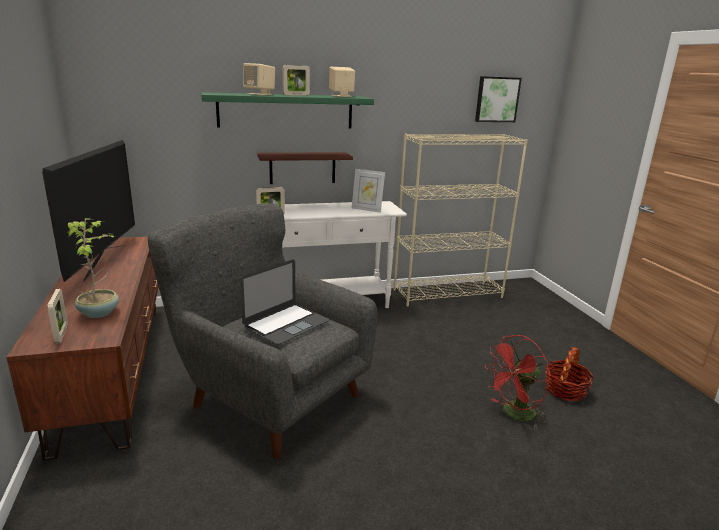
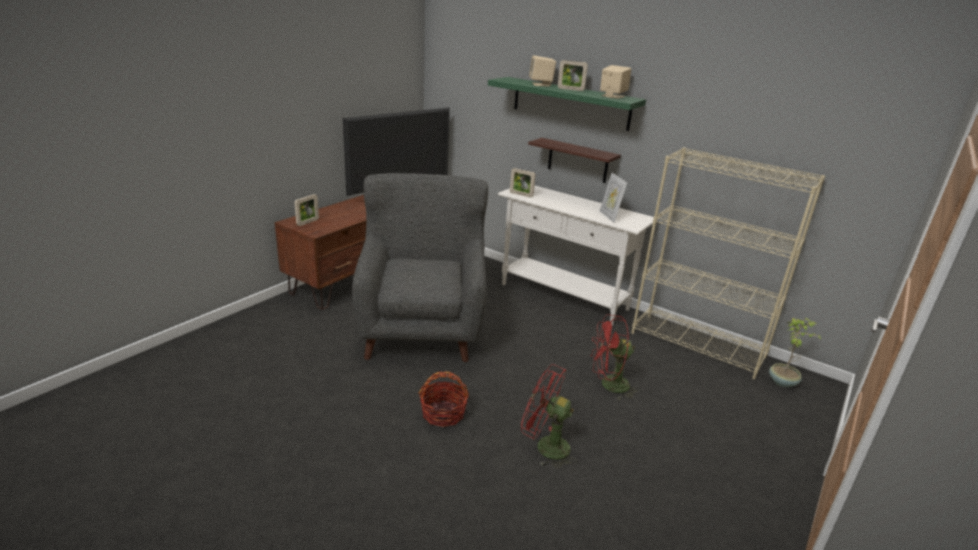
camera: 50 degrees right, 5 degrees up
(100, 312) = (341, 219): potted plant -> potted plant (783, 382)
(286, 323) = (420, 272): laptop -> none
(461, 348) = (609, 385): none -> red fan
(496, 99) = (822, 127): picture -> none
(565, 390) = (631, 469): basket -> basket (443, 413)

